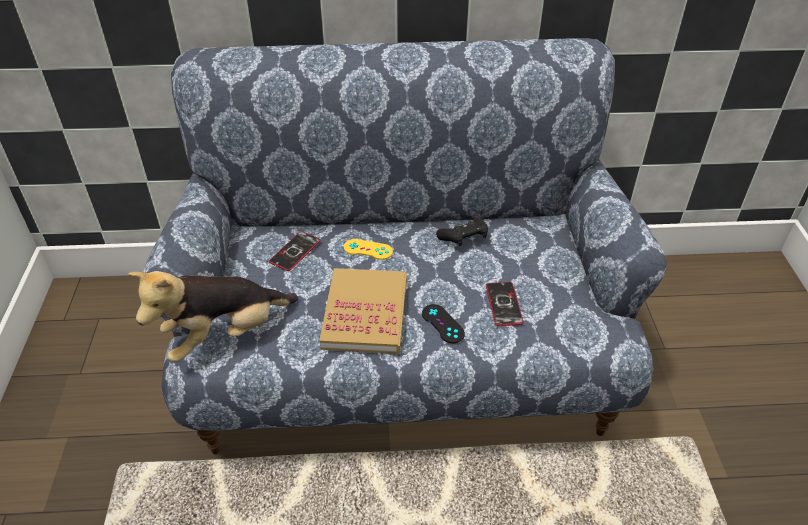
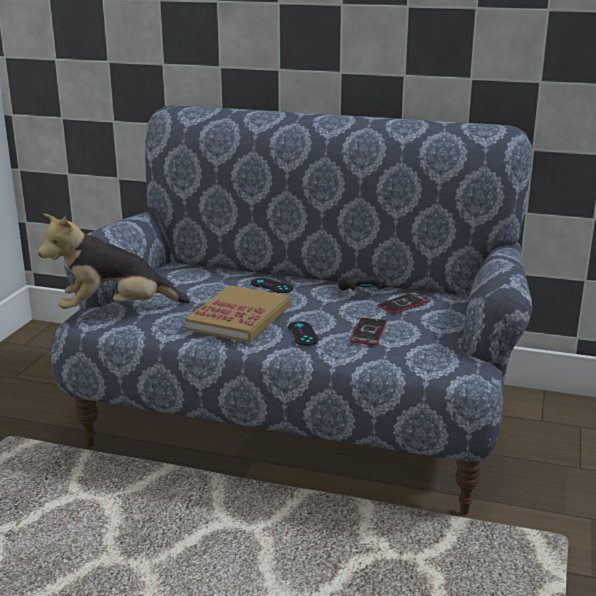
camera: 20 degrees right, 20 degrees down
(295, 251) = (208, 278): phone -> phone (404, 304)
(368, 249) = (271, 286): yellow game controller -> black game controller

